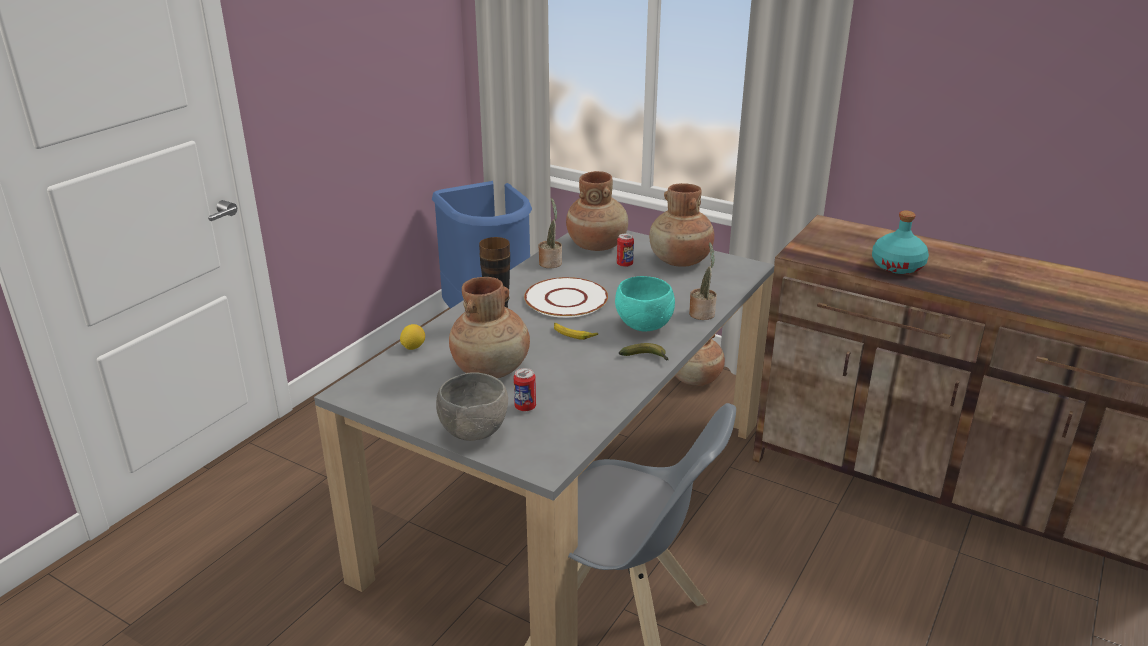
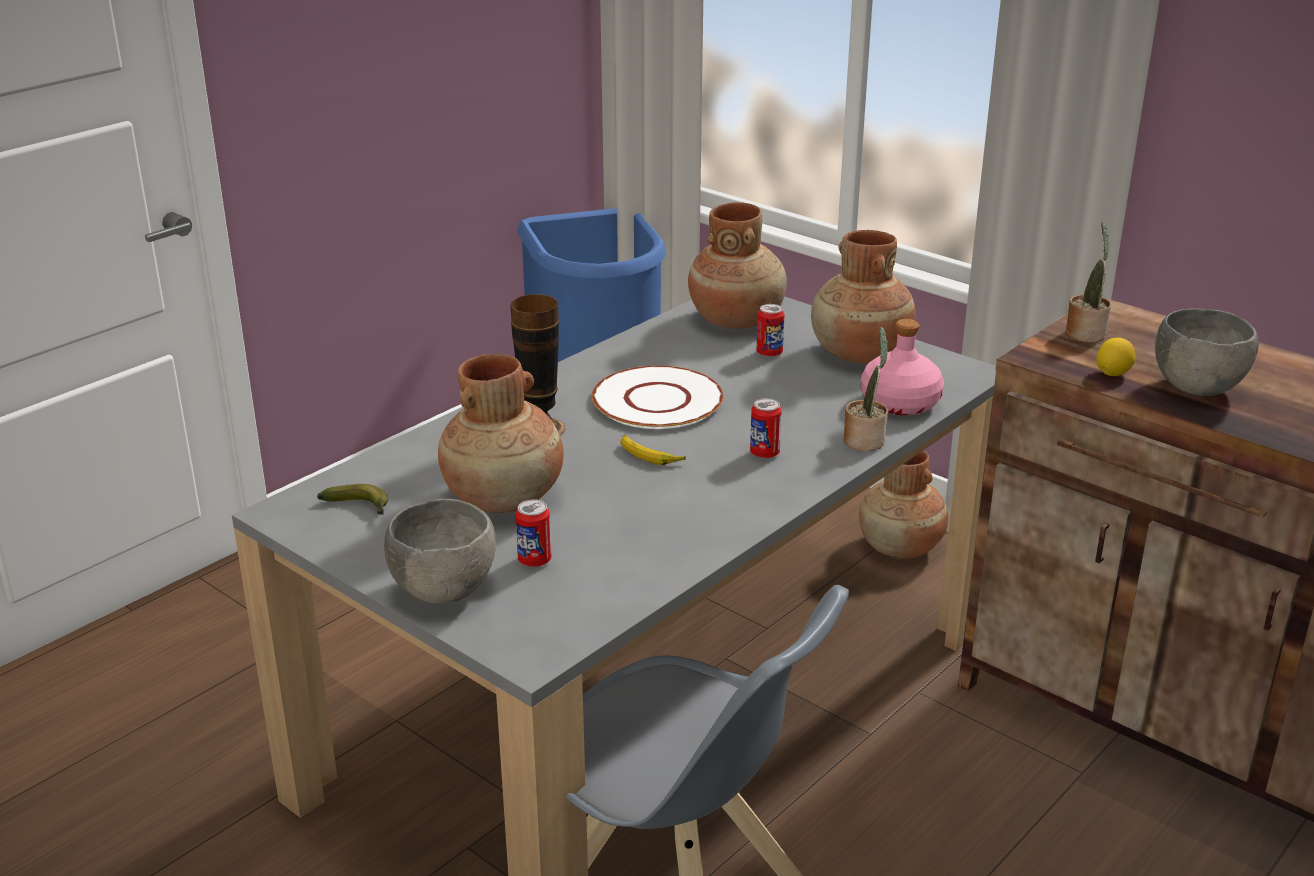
camera: 10 degrees right, 0 degrees up
(413, 347) = (400, 454): lemon -> lemon (1112, 373)
(550, 262) = (654, 341): potted plant -> potted plant (1086, 333)
(644, 327) = (764, 453): turquoise bowl -> can
(646, 358) = (750, 502): banana -> banana (360, 508)
(714, 288) = (899, 402): none -> pink bottle
(897, 266) = (1198, 389): turquoise bottle -> grey bowl

